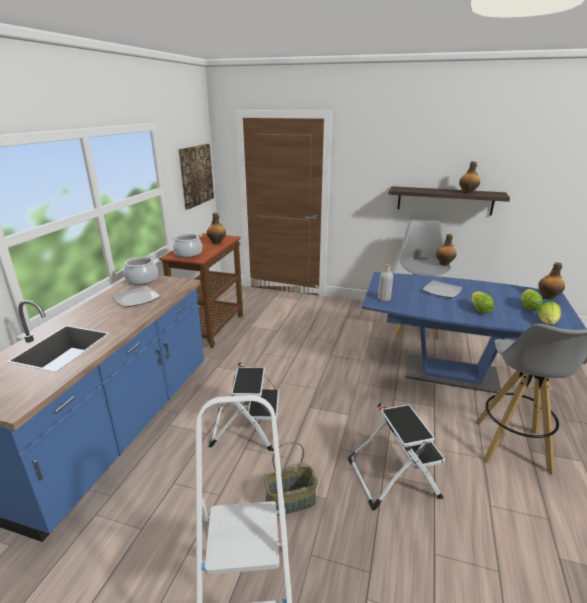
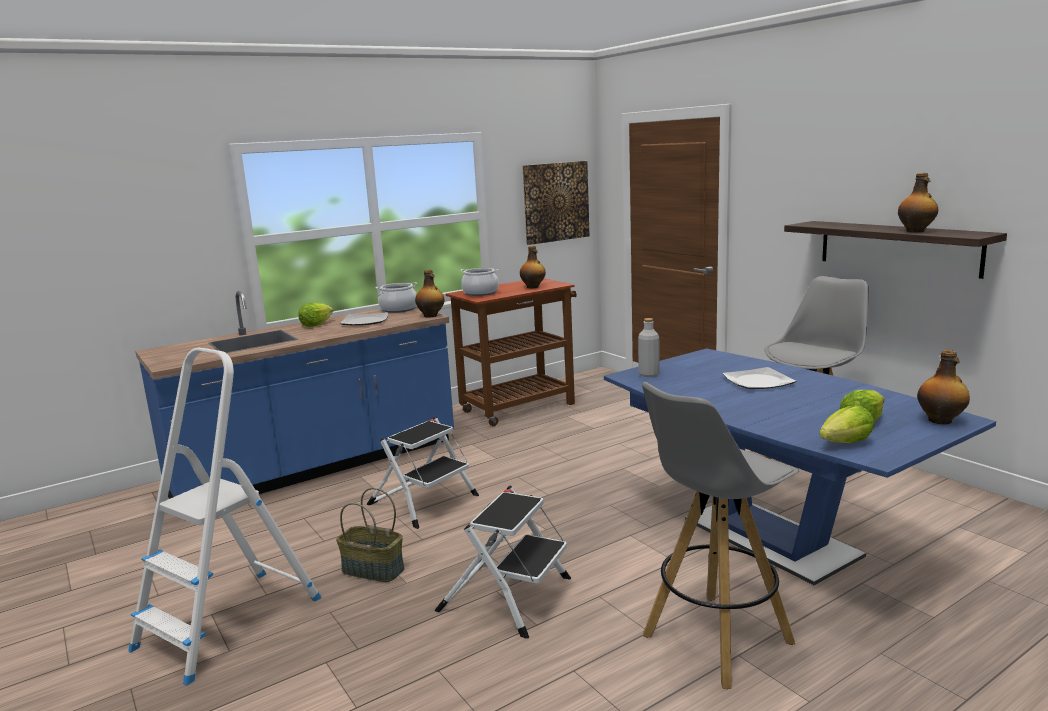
camera: 40 degrees right, 10 degrees down
(444, 264) = (843, 354): bottle -> bottle (431, 316)
(479, 310) = (764, 409): lettuce -> lettuce (316, 325)

